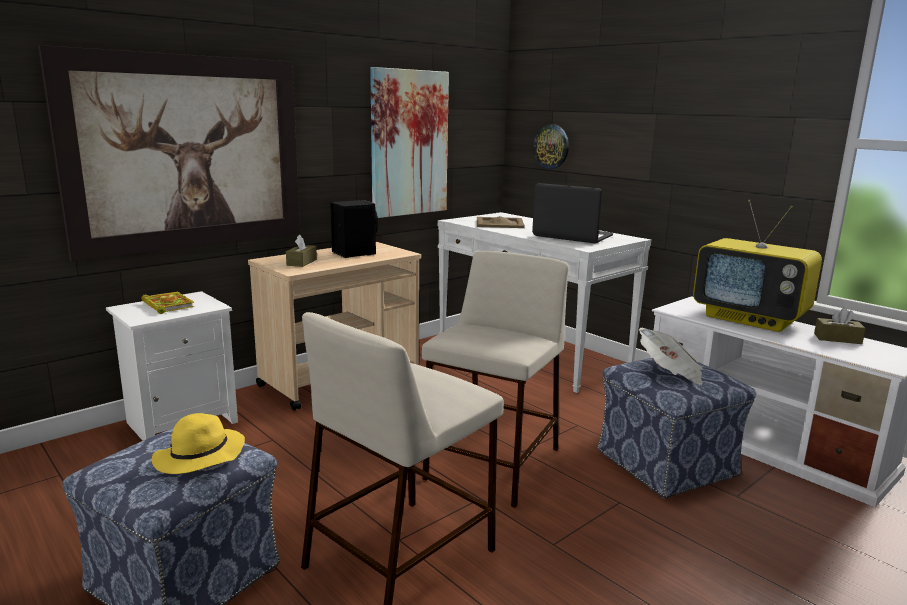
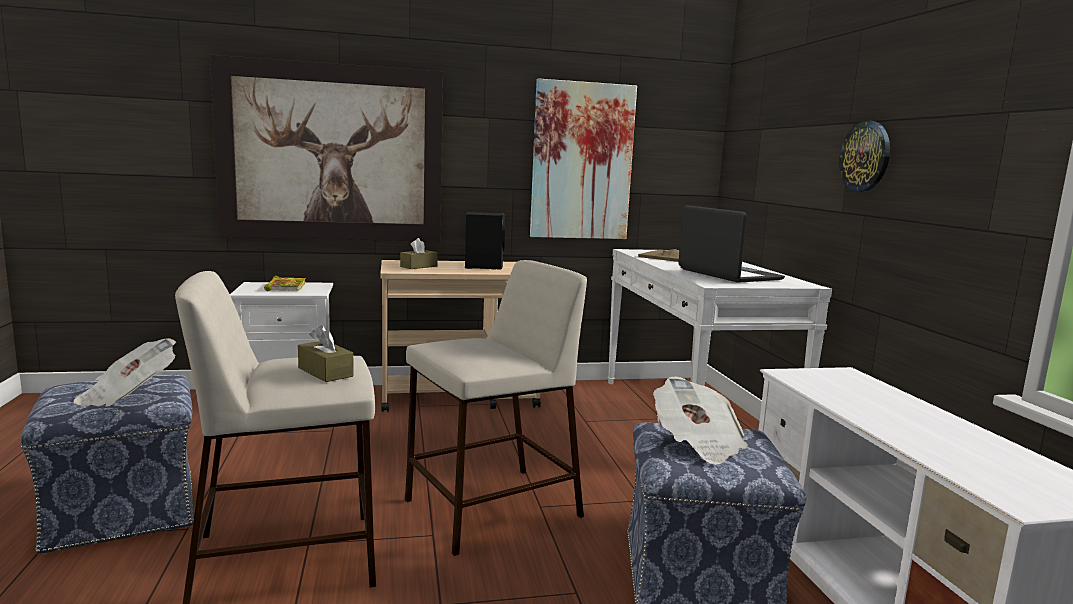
camera: 30 degrees right, 5 degrees down
(199, 457) = (128, 396): yellow hat -> newspaper
(551, 146) = (756, 172): wall clock -> wall clock (865, 156)
(751, 319) = (889, 404): television -> none
(837, 338) = (995, 452): brown tissue box -> brown tissue box (325, 372)

